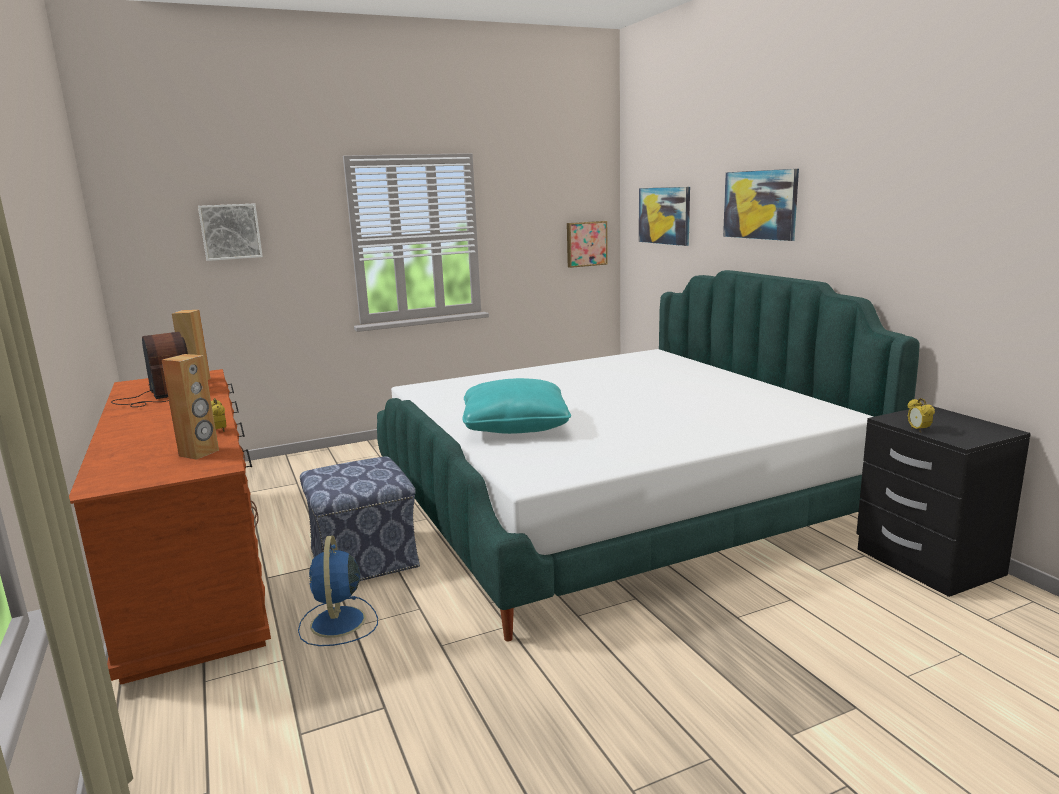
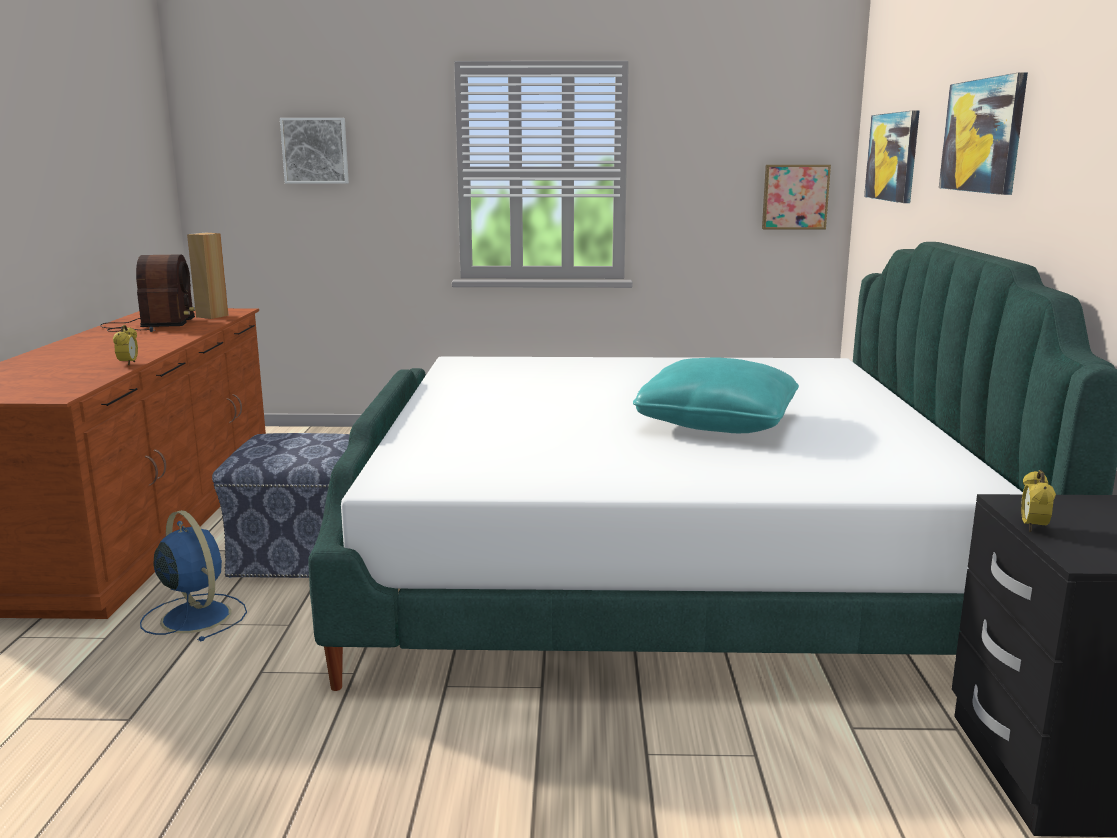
camera: 25 degrees right, 0 degrees up
(199, 453) = (67, 381): brown speaker -> none
(338, 623) = (195, 616): blue fan -> blue fan turned 120 degrees clockwise
(515, 426) = (490, 420): turquoise pillow -> turquoise pillow (717, 423)

